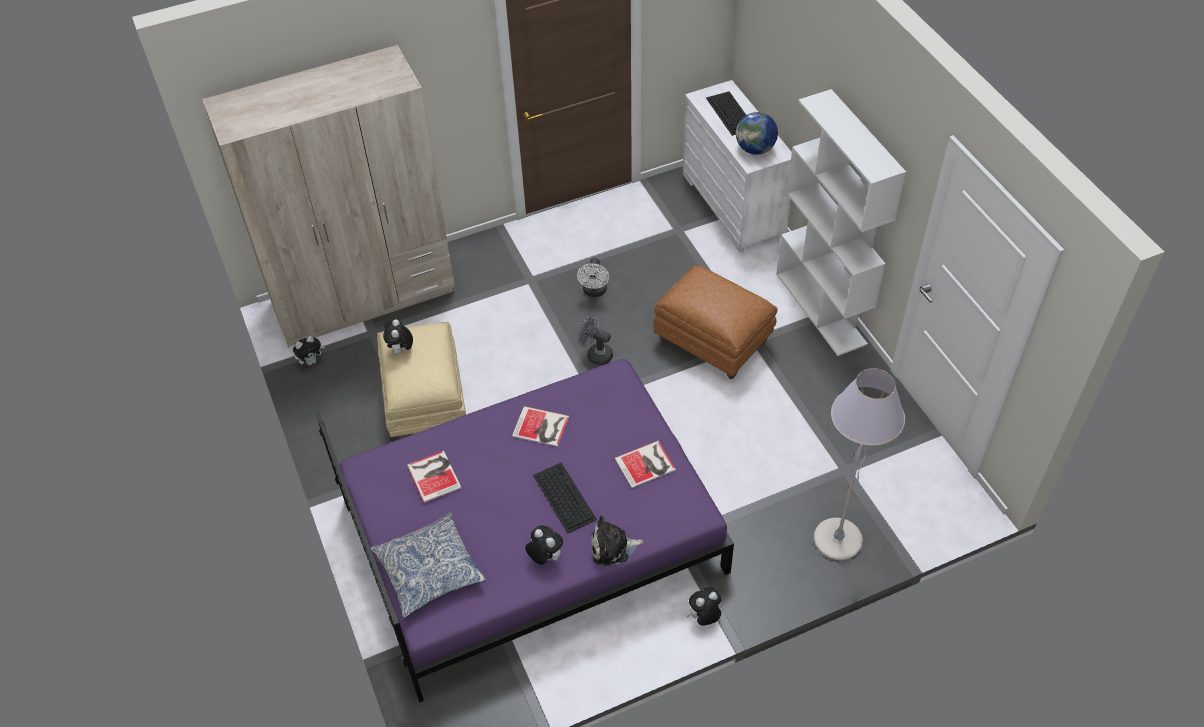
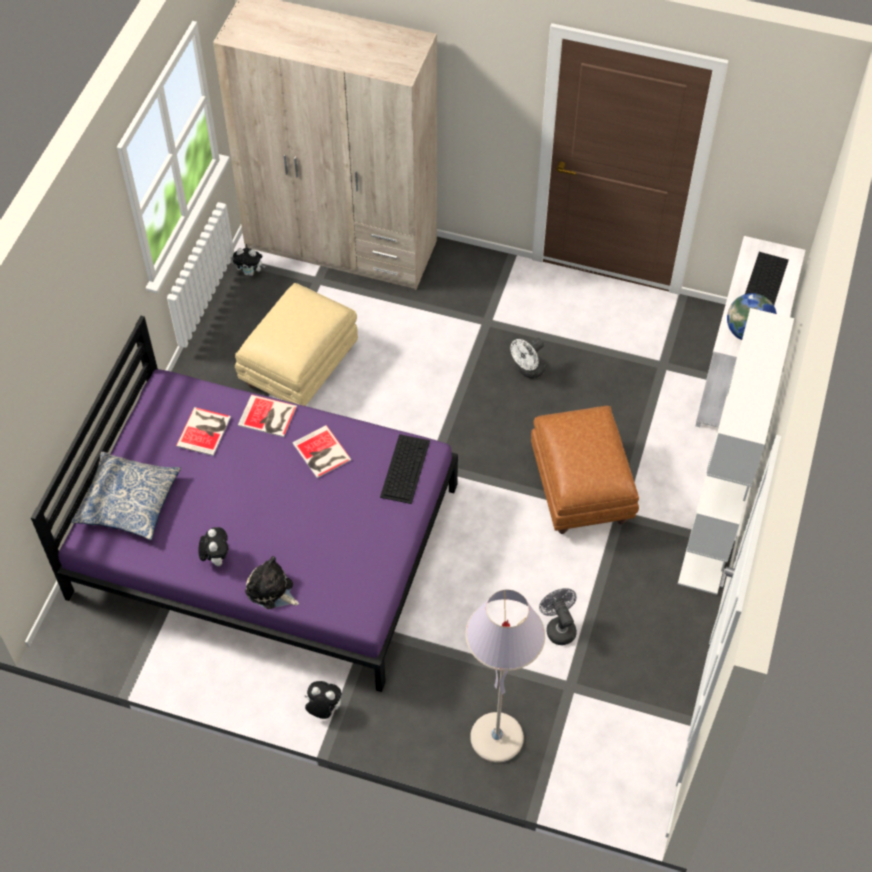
camera: 40 degrees right, 5 degrees up
(401, 350) = (289, 310): plush toy -> none
(563, 496) = (278, 521): keyboard -> keyboard (405, 468)
(596, 354) = (471, 427): grey fan -> grey fan (558, 627)
(647, 464) = (367, 546): book -> book (268, 417)

